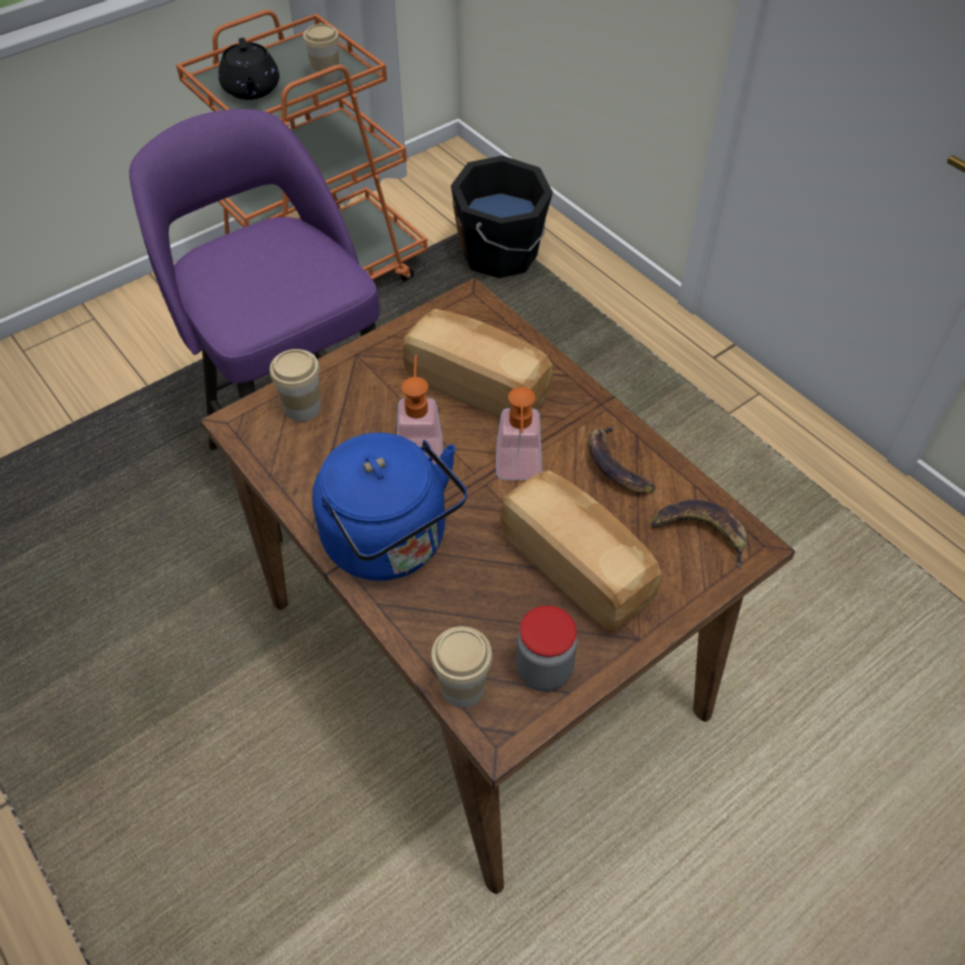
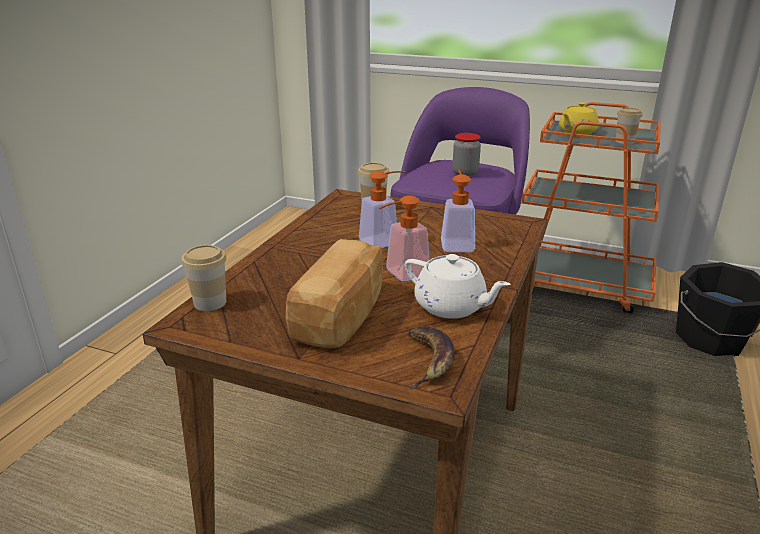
camera: 60 degrees right, 25 degrees down
(251, 90) = (576, 132): black teapot -> yellow teapot
(391, 543) = (301, 253): blue kettle -> none
(478, 386) = (456, 243): bread -> soap dispenser
(544, 670) = (243, 327): jar -> jar (465, 173)
(616, 465) = (451, 306): banana -> white teapot

